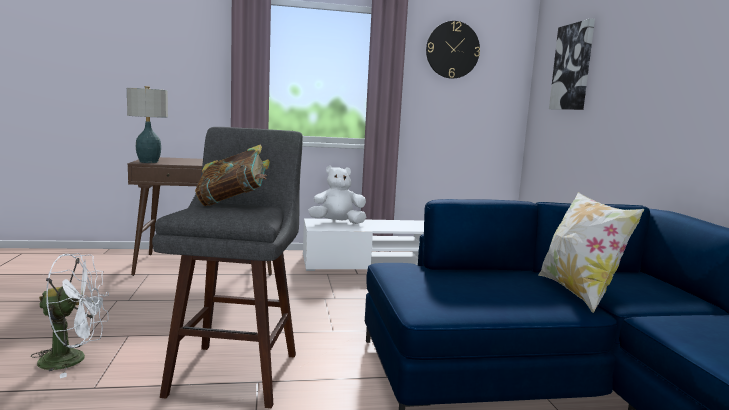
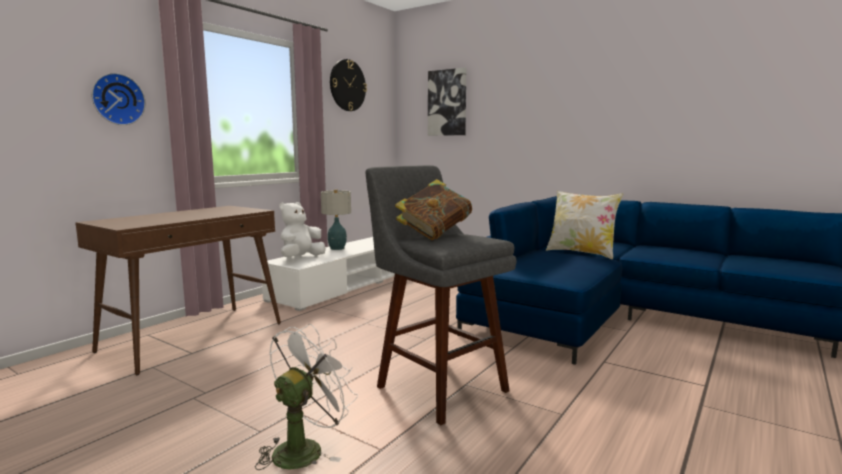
camera: 45 degrees left, 0 degrees up
(148, 162) = (128, 225): table lamp -> table lamp (337, 248)
(199, 67) = (117, 99): none -> wall clock

